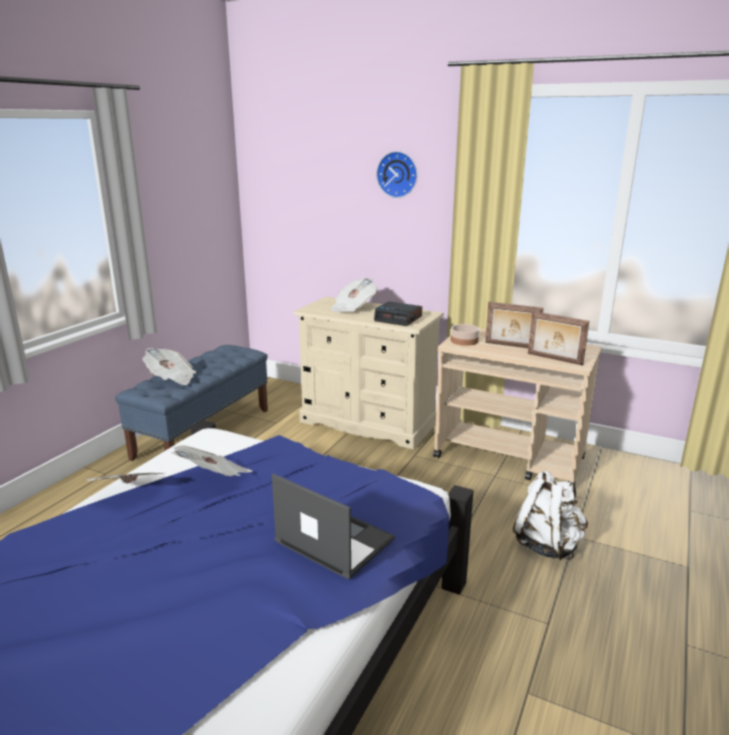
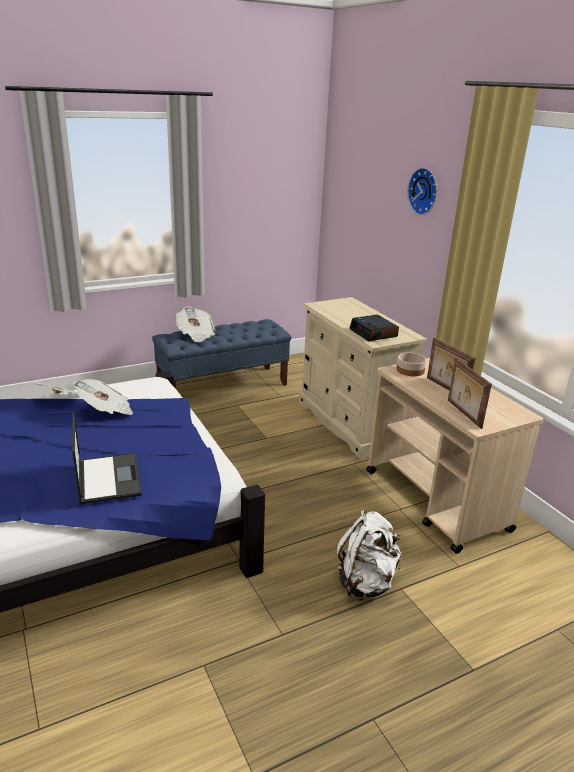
camera: 35 degrees right, 5 degrees up
(352, 308) = (353, 313): newspaper -> none

